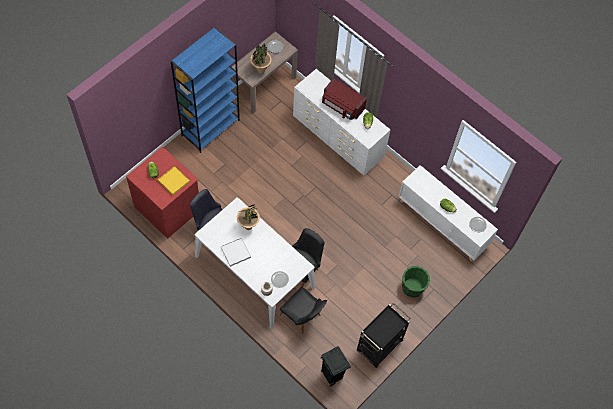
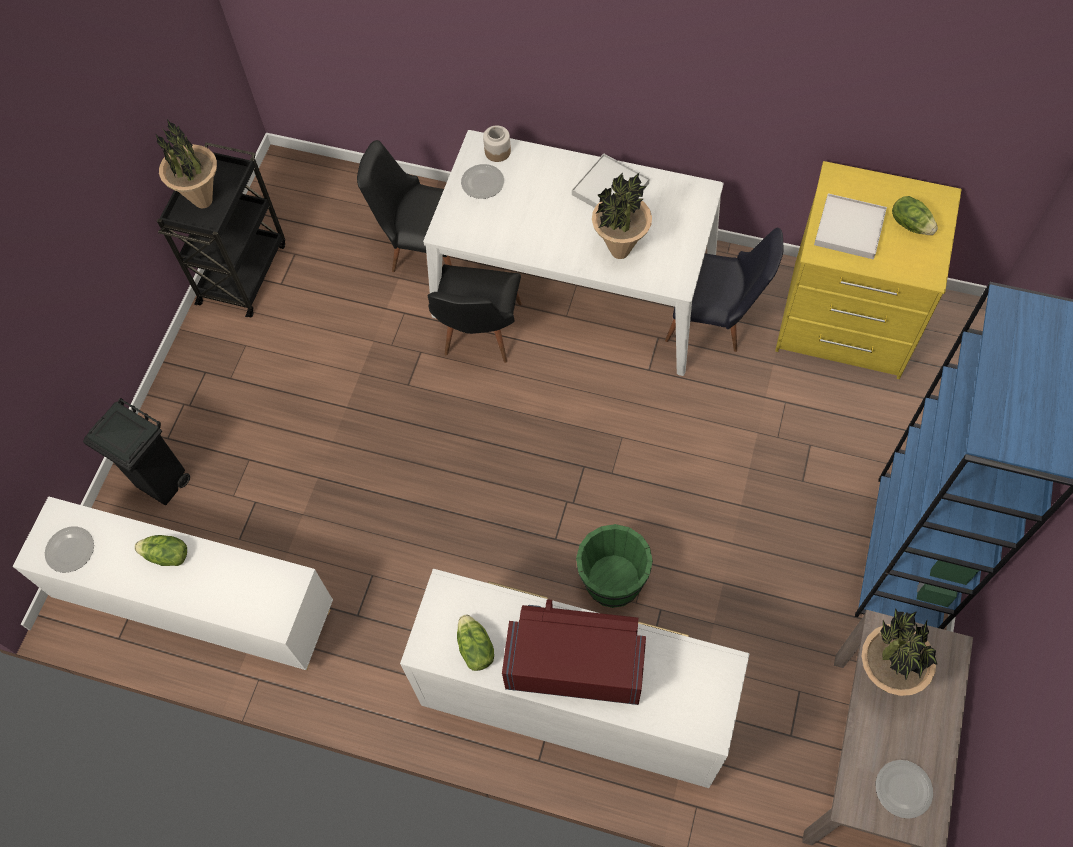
camera: 160 degrees right, 0 degrees up
(168, 207) = (845, 321): red dresser -> yellow dresser
(173, 181) = (849, 228): yellow tray -> white tray
(332, 375) = (315, 183): black trash can -> black trash can (163, 483)
(388, 325) = (204, 201): none -> potted plant
(413, 287) = (216, 418): green bucket -> green bucket (612, 581)

